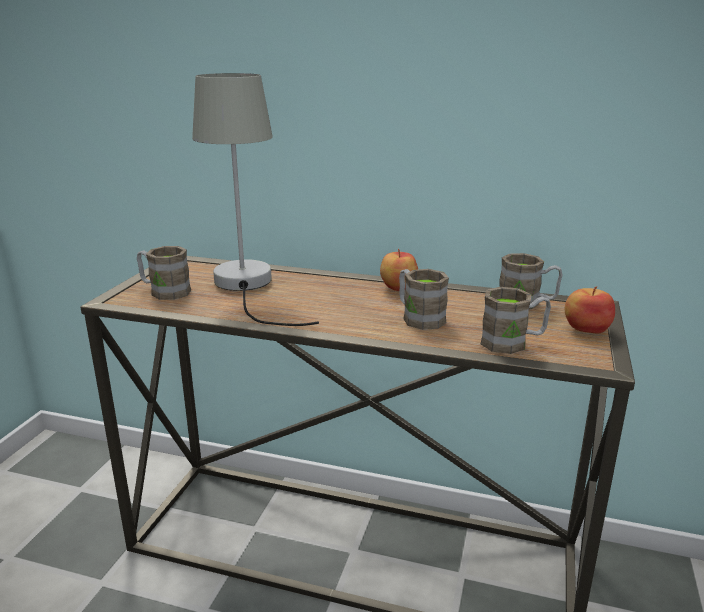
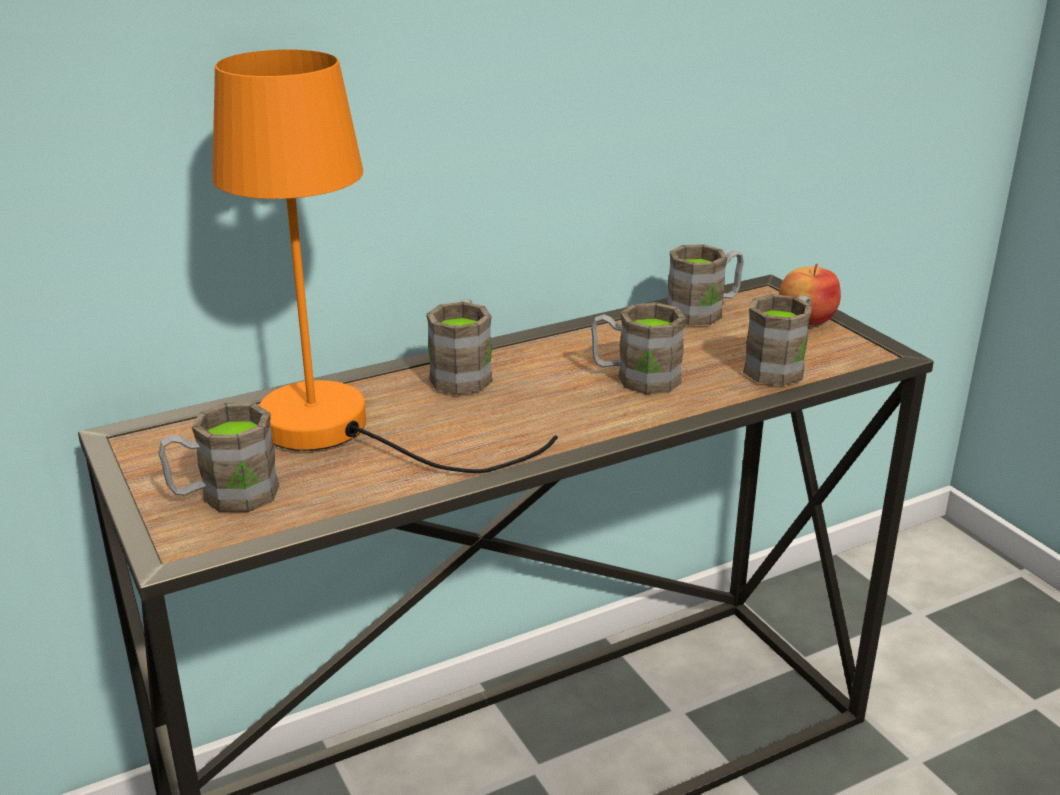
camera: 45 degrees left, 5 degrees up
(247, 286) = (343, 430): grey table lamp -> orange table lamp
(341, 284) = (462, 373): none -> brown mug
(397, 287) = (537, 348): apple -> none

